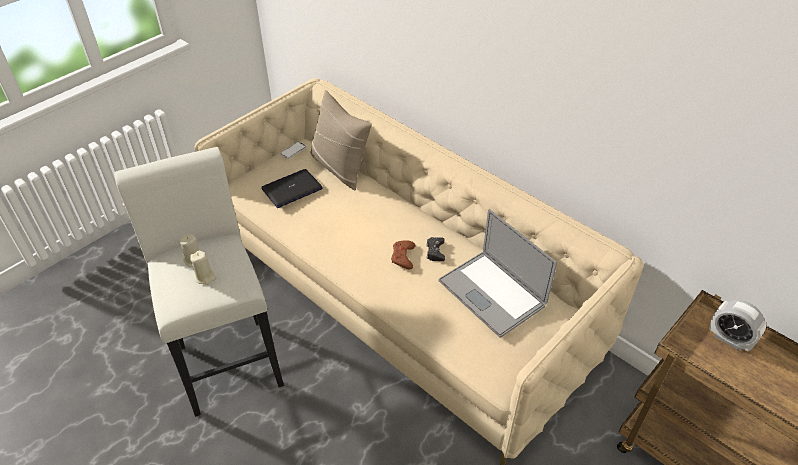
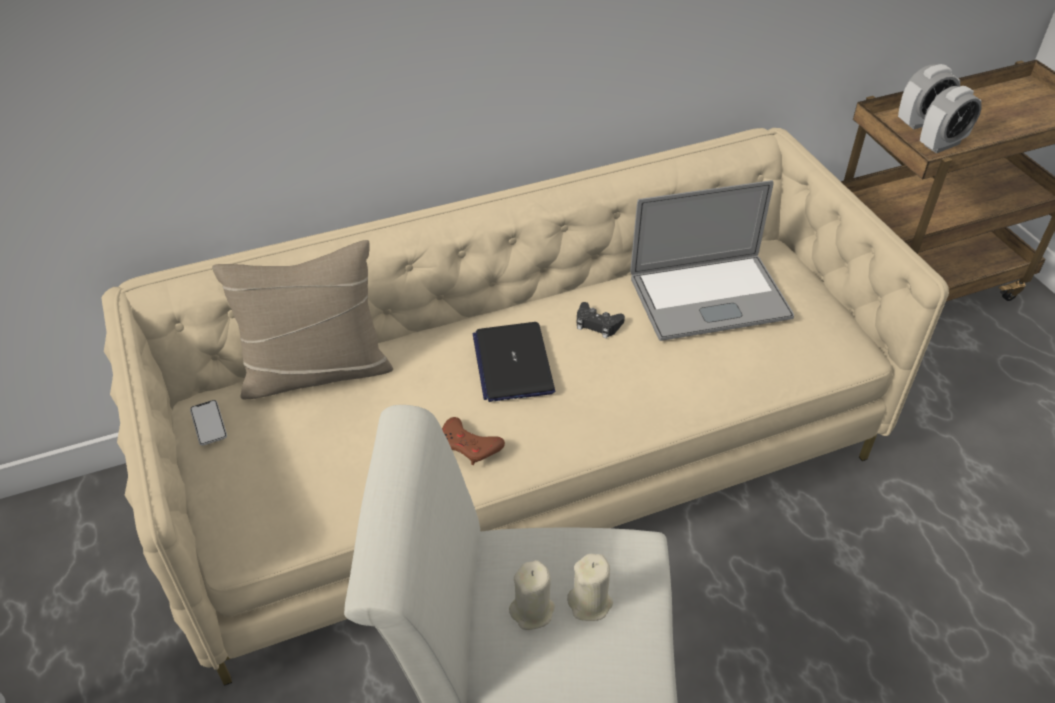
camera: 65 degrees left, 0 degrees up
(292, 189) = (322, 454): laptop -> laptop (513, 363)
(403, 257) = (587, 363): brown game controller -> brown game controller (469, 445)
(708, 356) = (941, 144): none -> alarm clock

